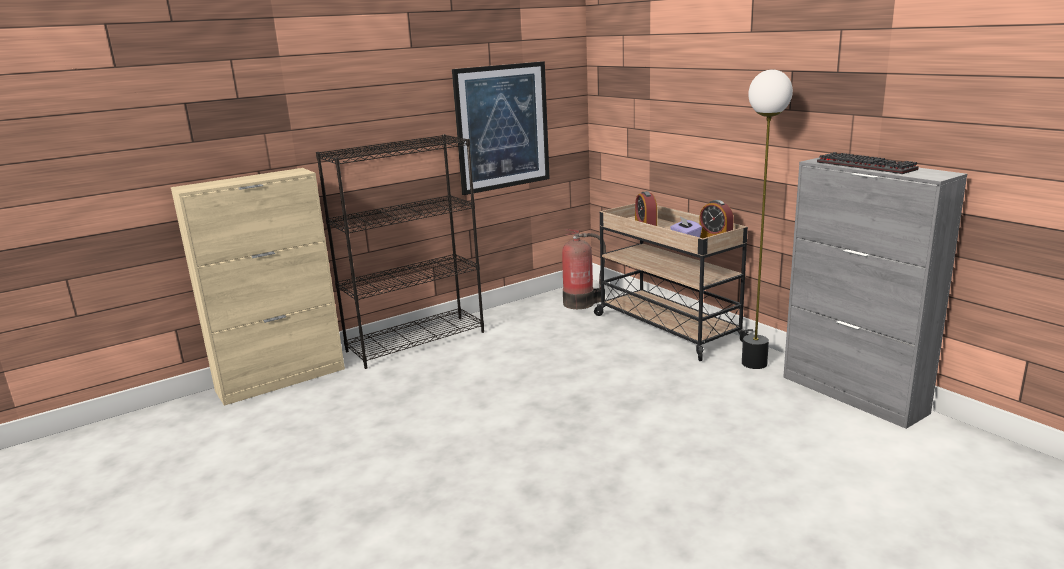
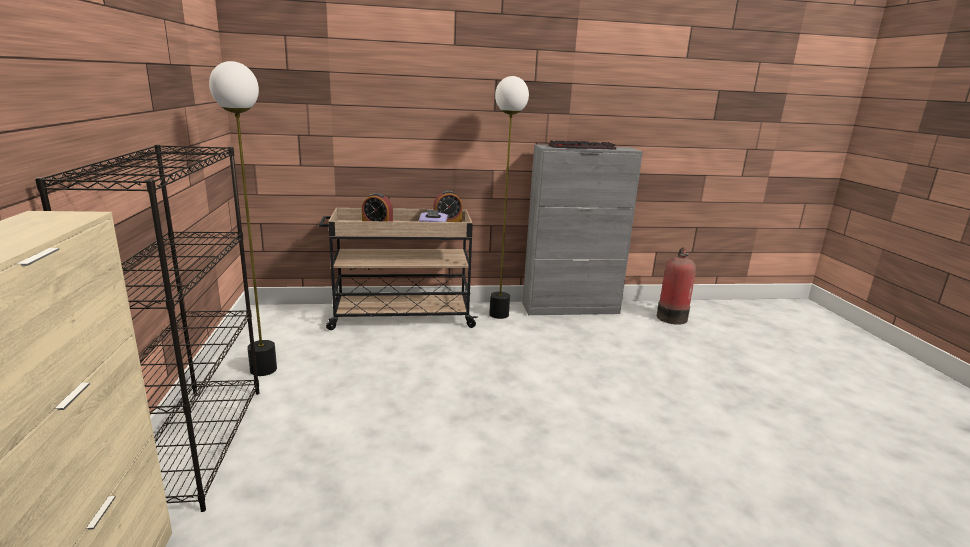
camera: 65 degrees left, 0 degrees up
(502, 127) = (188, 136): picture -> none
(512, 321) = (263, 369): none -> floor lamp
(581, 303) = (292, 326): fire extinguisher -> fire extinguisher (671, 317)

